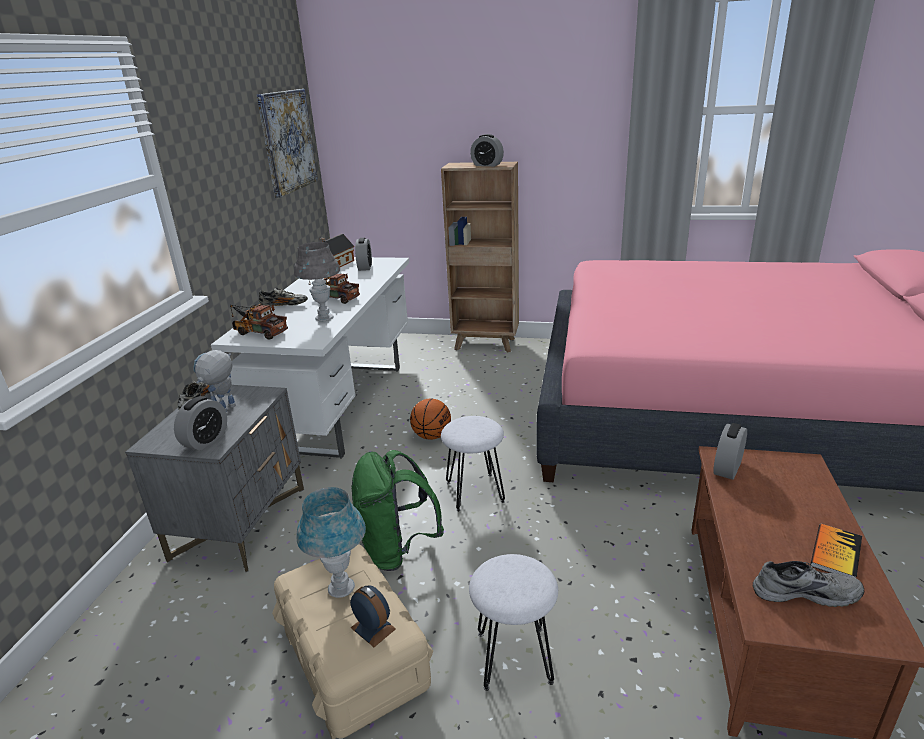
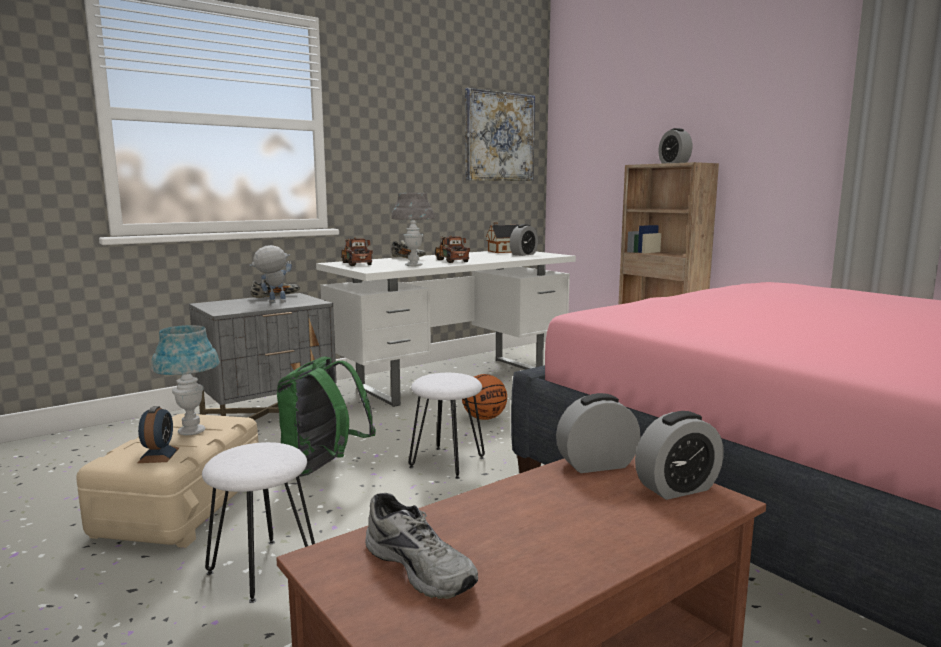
camera: 40 degrees right, 15 degrees down
(205, 440) = (230, 309): alarm clock -> alarm clock (677, 488)
(835, 553) = (545, 566): book -> none

